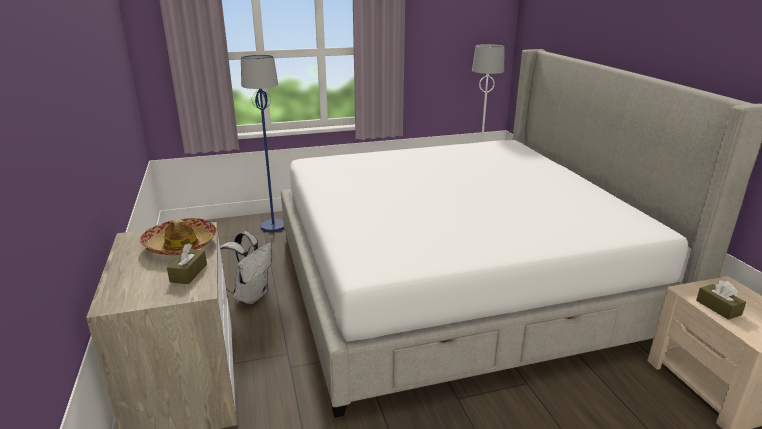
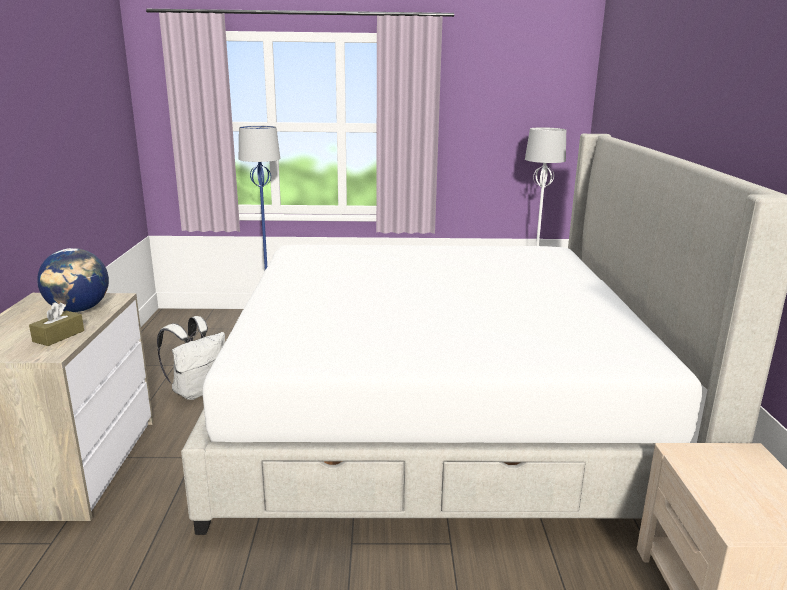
camera: 15 degrees right, 5 degrees down
(180, 245) = (79, 310): hat -> globe
(718, 307) = (710, 479): brown tissue box -> none

